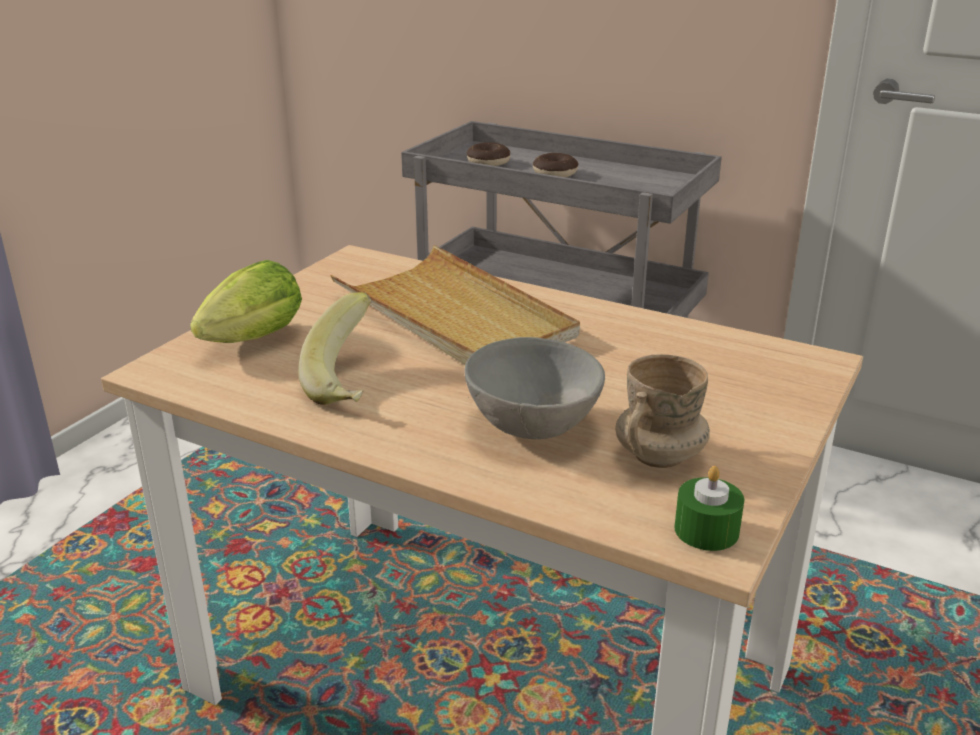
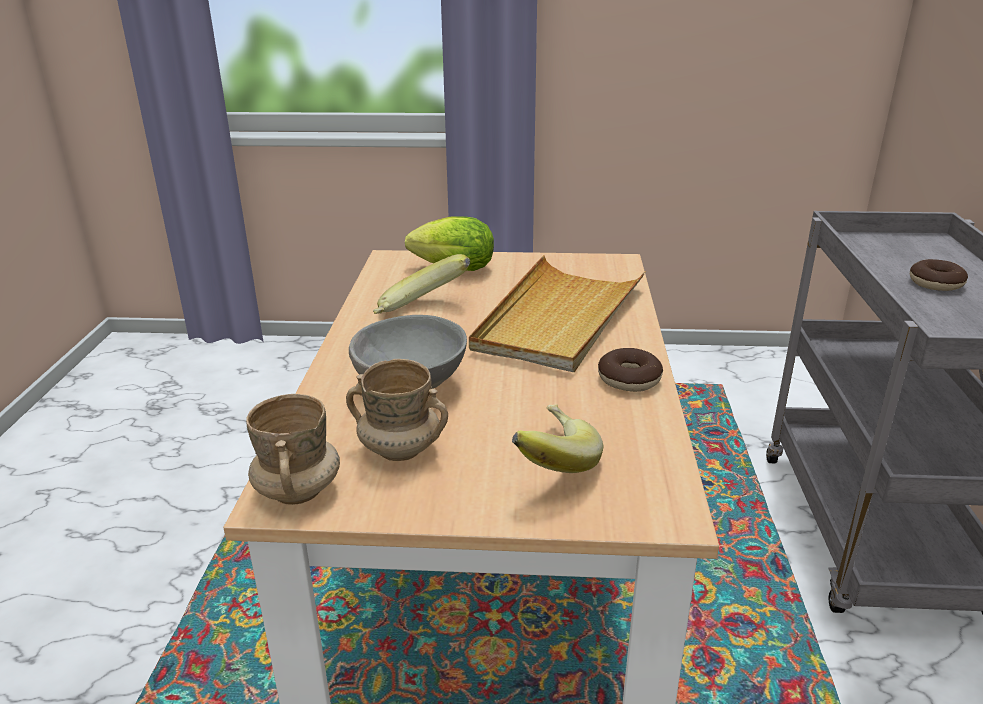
camera: 65 degrees right, 0 degrees up
(488, 162) = (903, 251): donut -> donut (629, 379)
(706, 530) = (298, 491): green candle -> beige mug
(724, 388) = (549, 462): none -> banana

